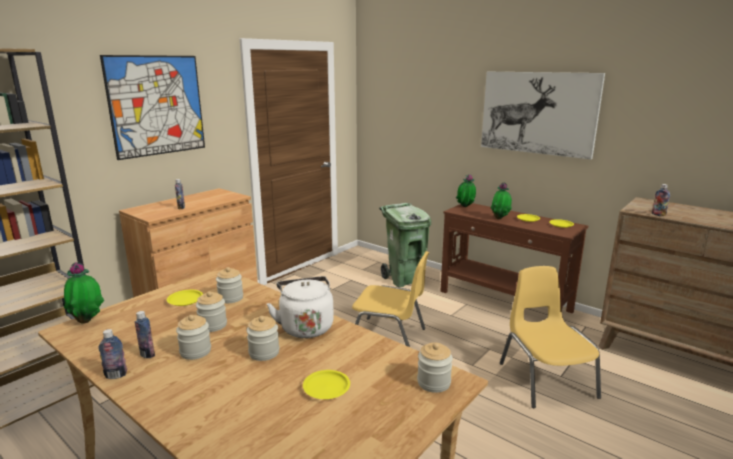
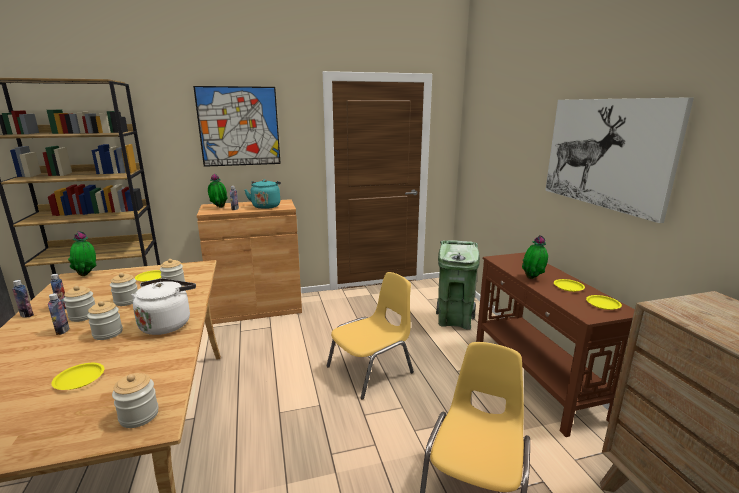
camera: 35 degrees right, 0 degrees up
(210, 199) = (266, 206): none -> turquoise kettle
(389, 338) = (371, 370): yellow chair -> yellow chair turned 90 degrees counterclockwise
(465, 207) = (513, 258): potted plant -> potted plant (219, 208)
(658, 215) = (694, 324): bottle -> bottle (62, 331)

